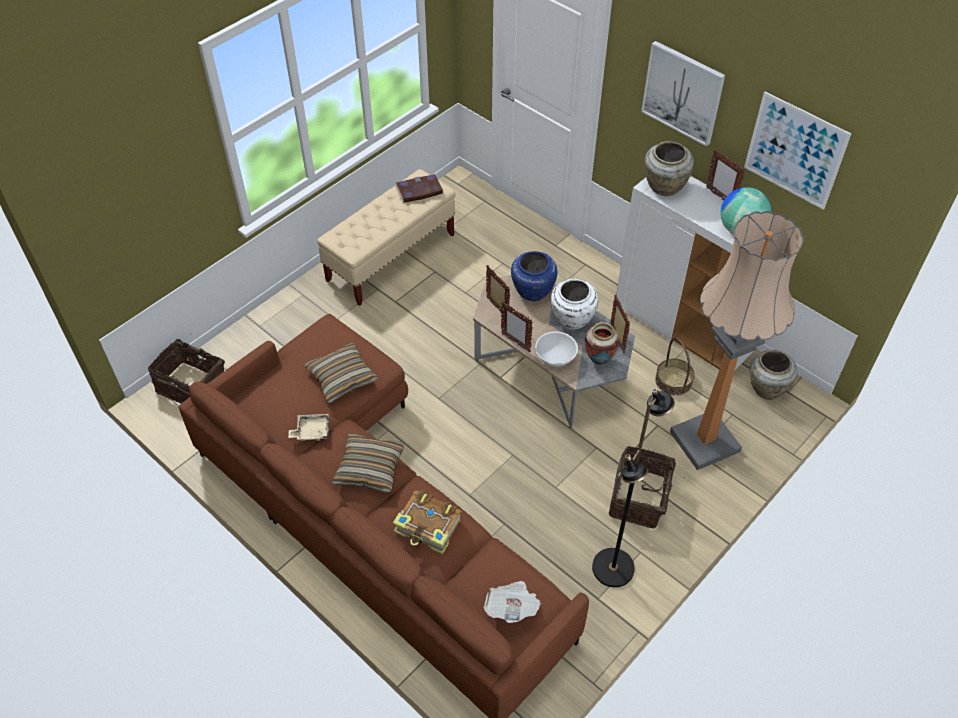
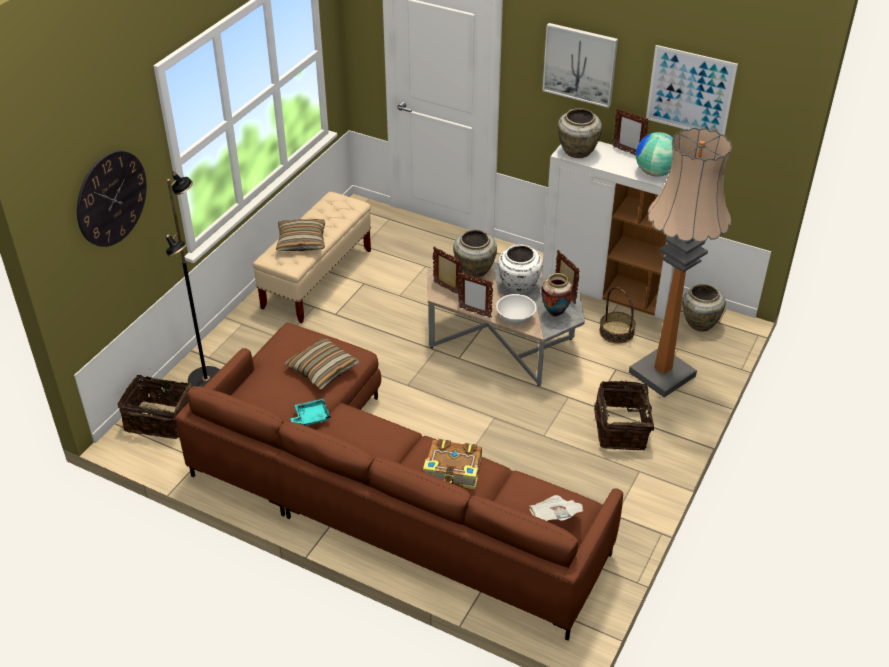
camera: 15 degrees left, 10 degrees down
(142, 177) = (111, 198): none -> wall clock
(311, 431) = (311, 417): beige tray -> turquoise tray
(369, 468) = (379, 436): pillow -> pillow (301, 241)
(419, 190) = (336, 208): book -> none
(532, 292) = (474, 271): blue vase -> beige vase
(614, 568) = (621, 488): black floor lamp -> black floor lamp (207, 380)

